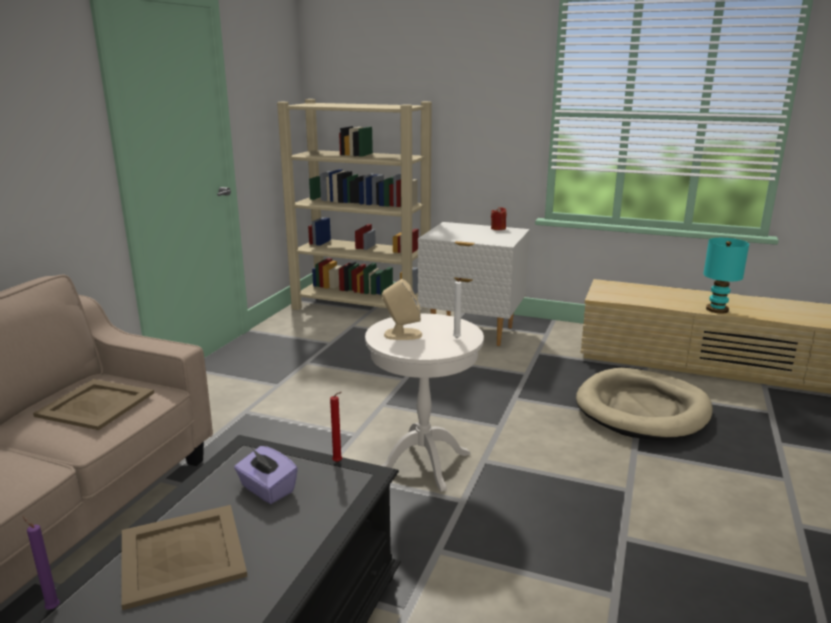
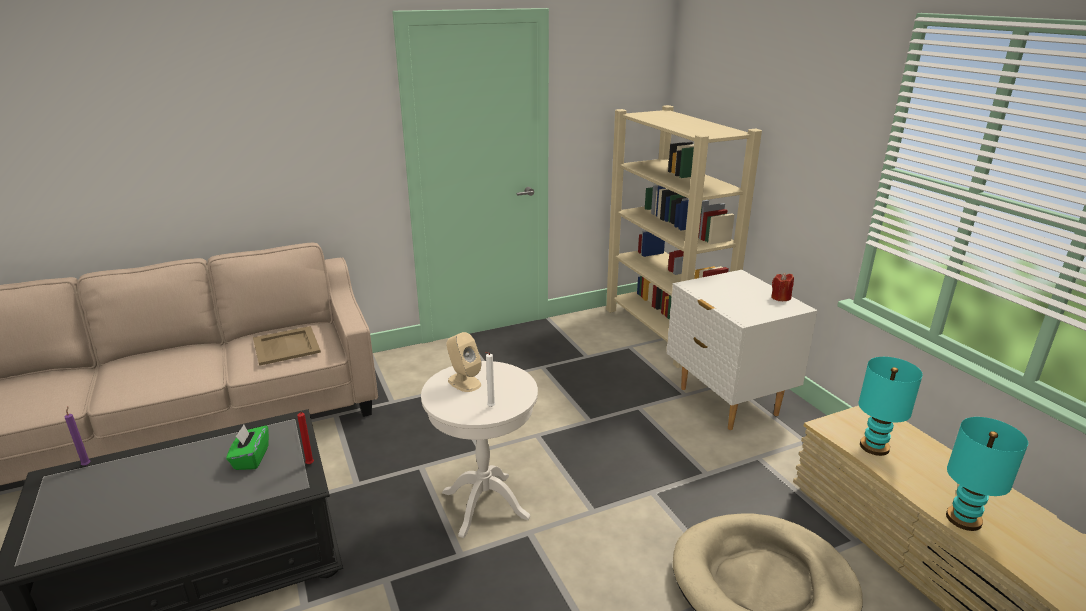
camera: 45 degrees right, 5 degrees up
(183, 555) = (159, 473): beige tray -> none
(267, 489) = (251, 458): purple tissue box -> green tissue box
(633, 297) = (875, 447): none -> turquoise table lamp

